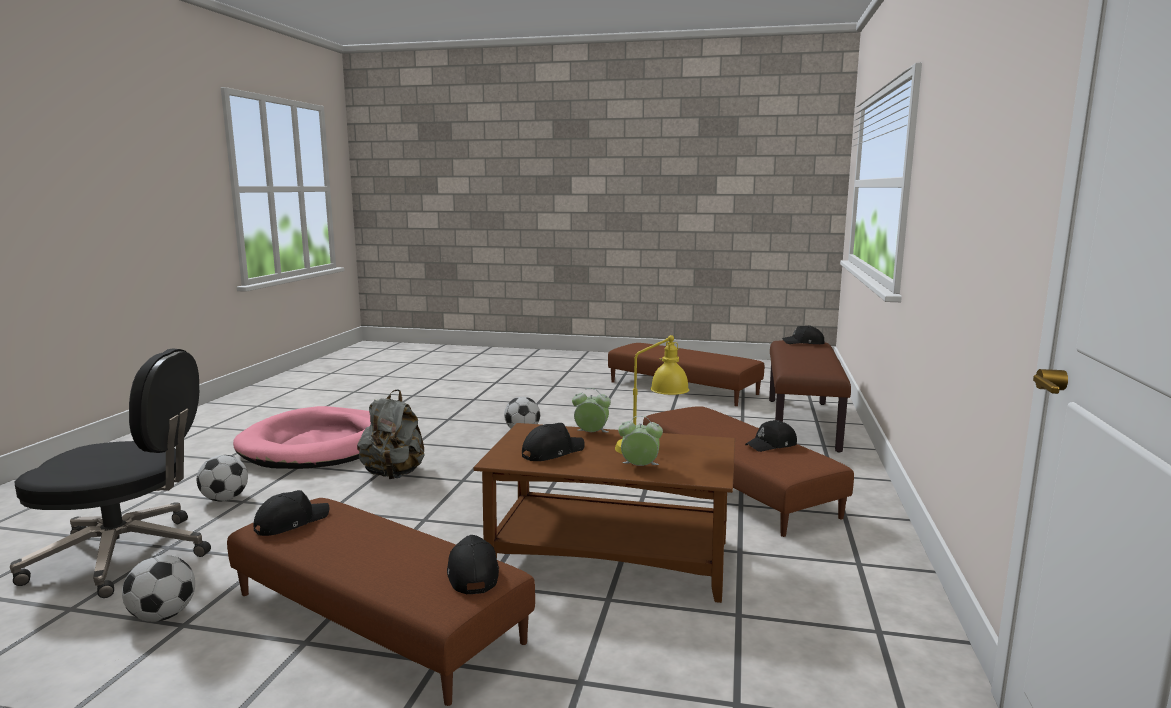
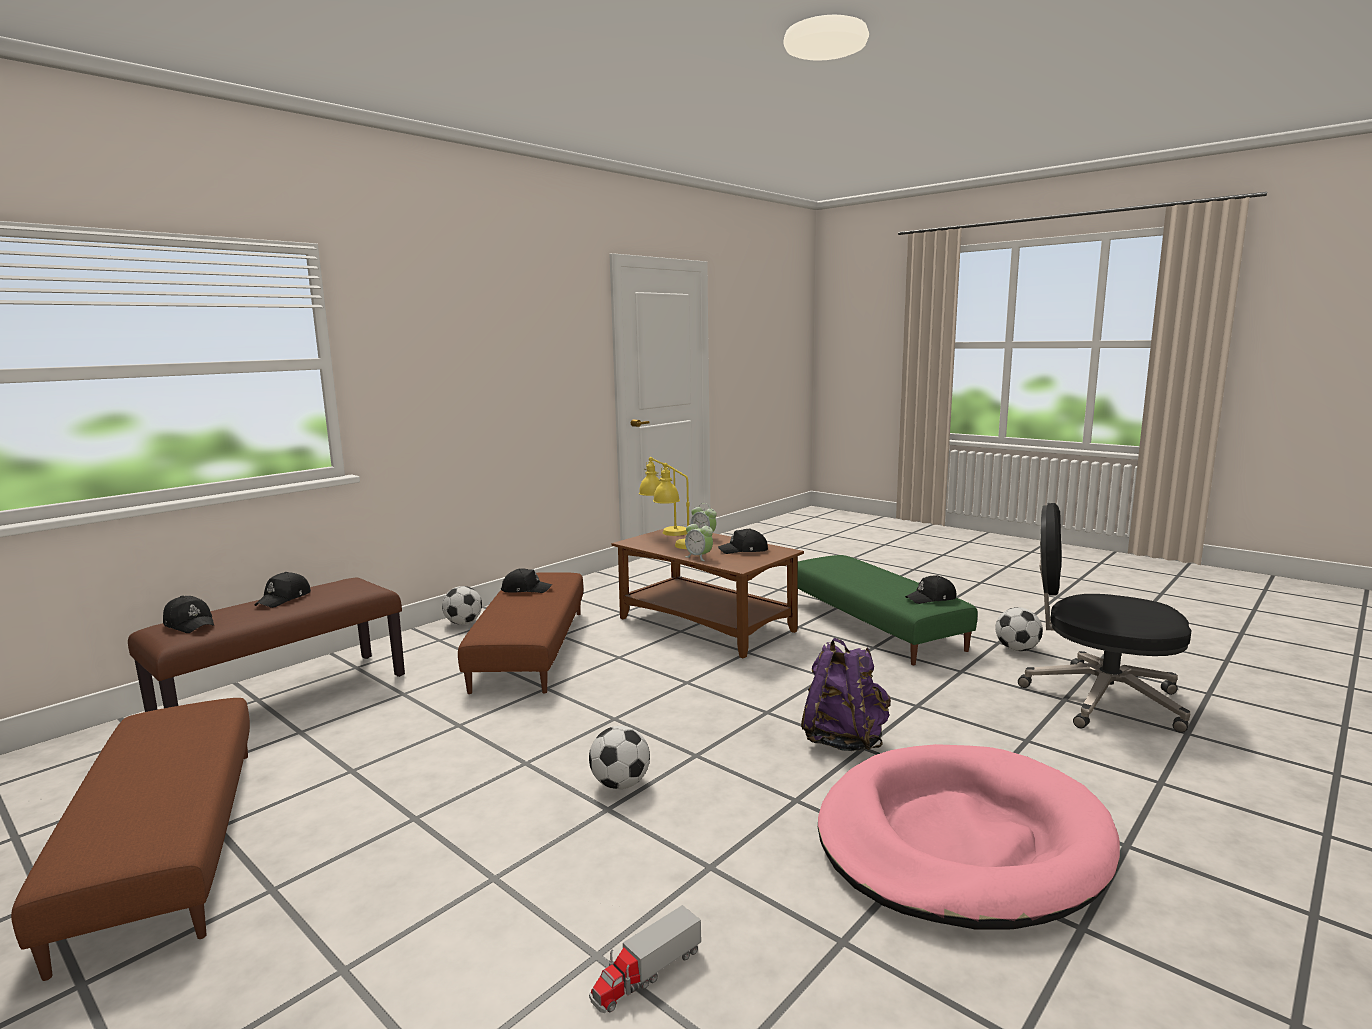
camera: 150 degrees left, 0 degrees up
(225, 499) = (1053, 749): football -> football (463, 623)
(375, 617) = (873, 624): brown ottoman -> green ottoman
(394, 474) = (844, 740): grey backpack -> purple backpack
(452, 399) = (646, 974): none -> toy truck
(472, 574) = (821, 562): black cap -> black cap (284, 599)
(709, 465) = (663, 533): none -> yellow table lamp

